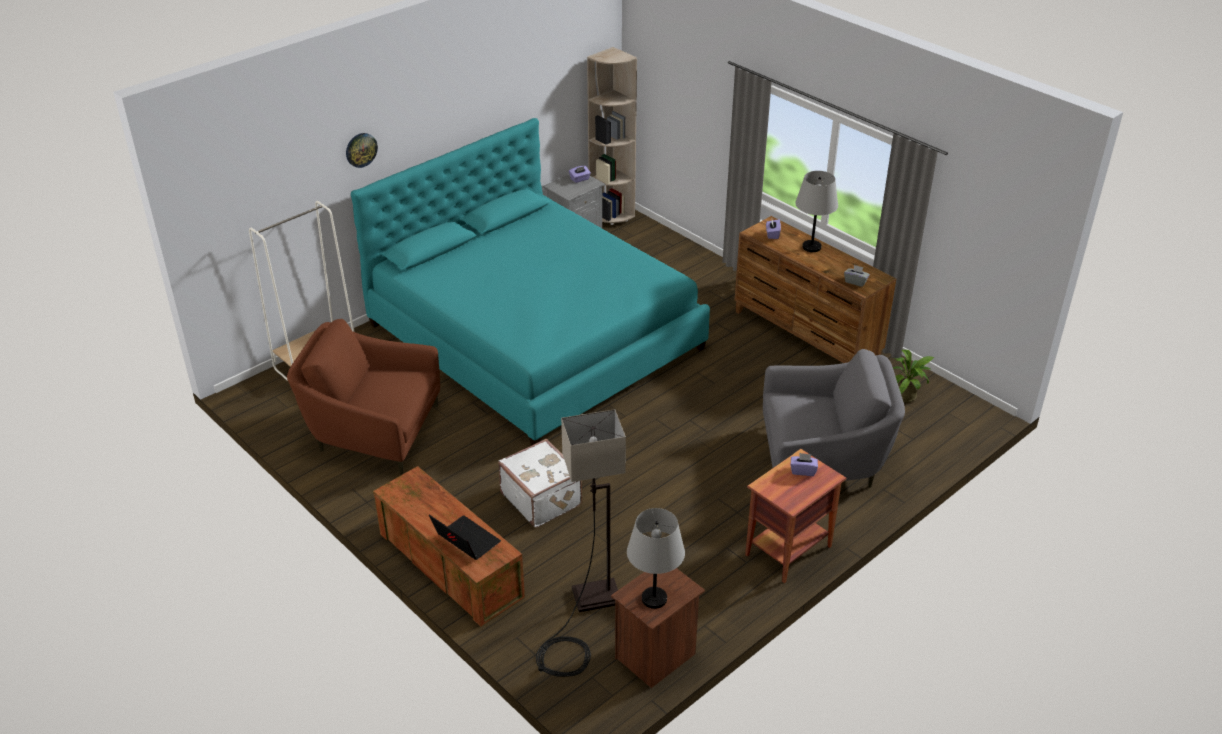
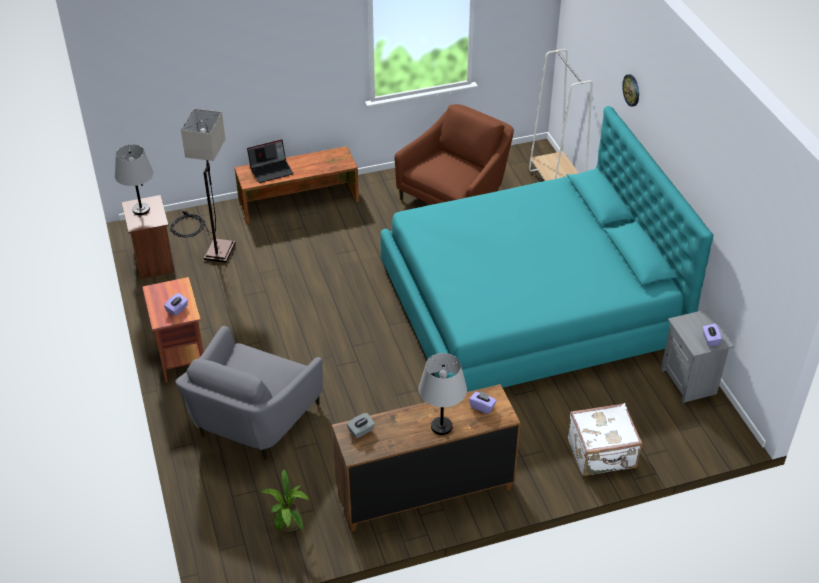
camera: 115 degrees right, 5 degrees up
(542, 498) = (328, 255): white suitcase -> white suitcase (602, 454)
(612, 219) = (722, 425): beige bookcase -> none

